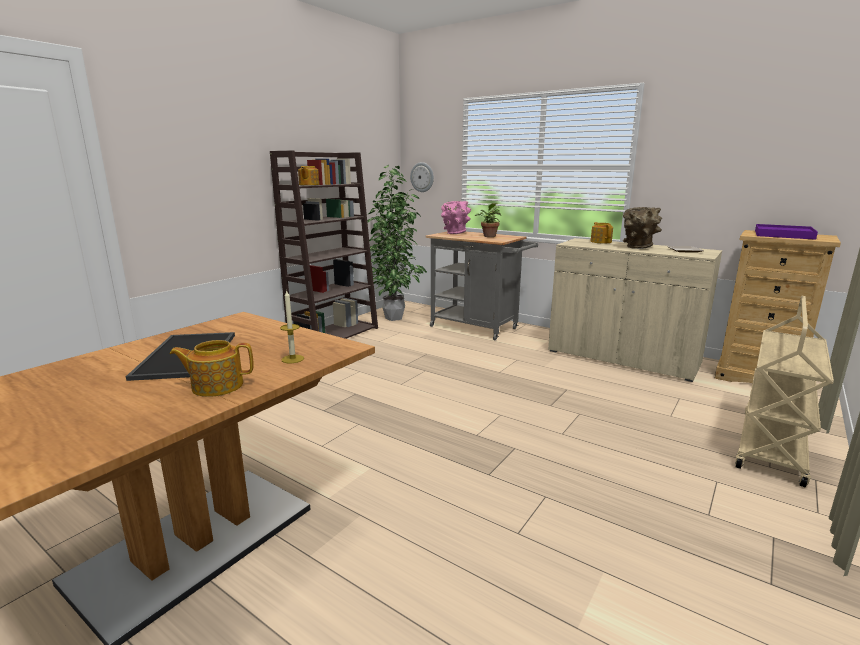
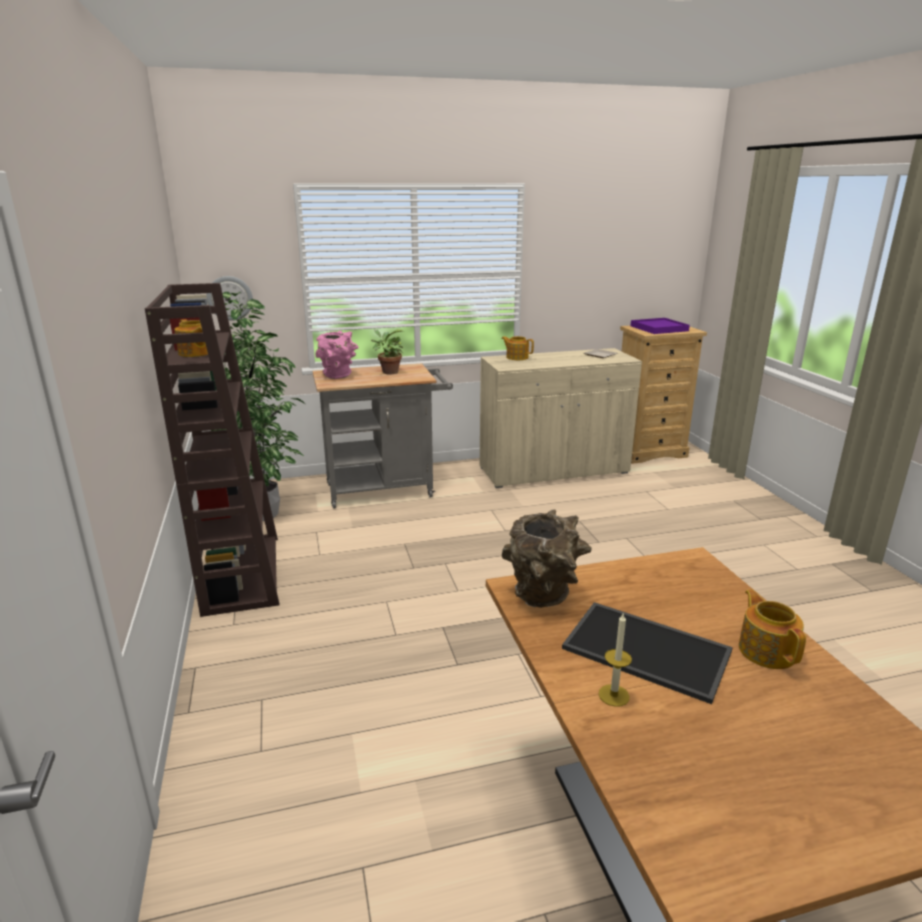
camera: 50 degrees left, 5 degrees up
(216, 386) = (766, 650): teapot -> teapot turned 135 degrees clockwise
(292, 359) = (711, 593): candle -> candle (614, 695)
(638, 247) = (564, 359): brown vase -> brown vase (544, 598)
(772, 448) = (741, 505): beige cart -> none

